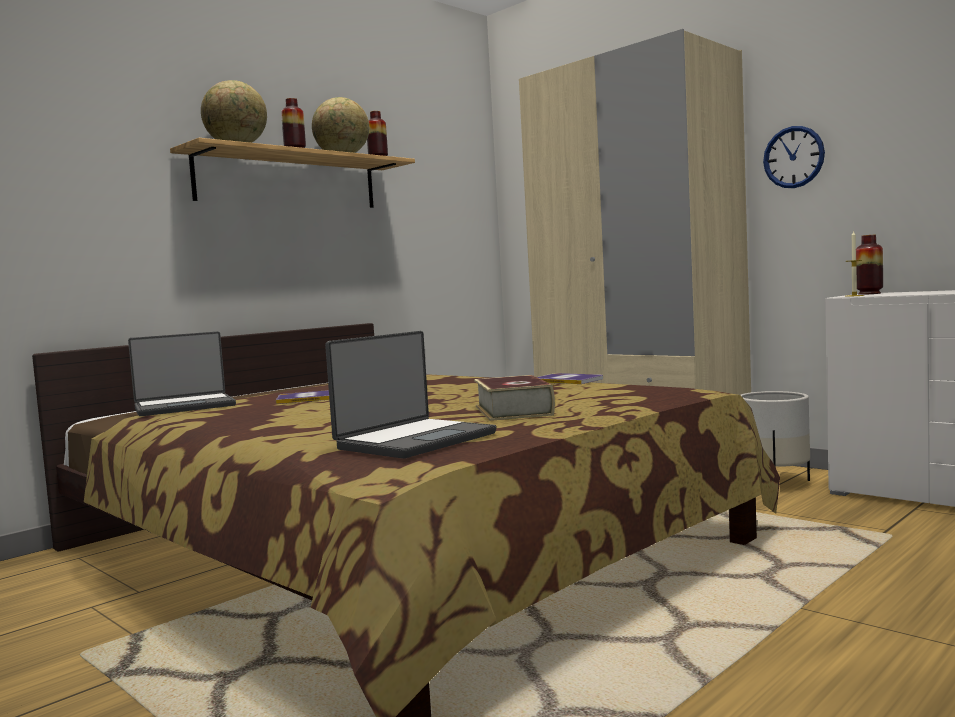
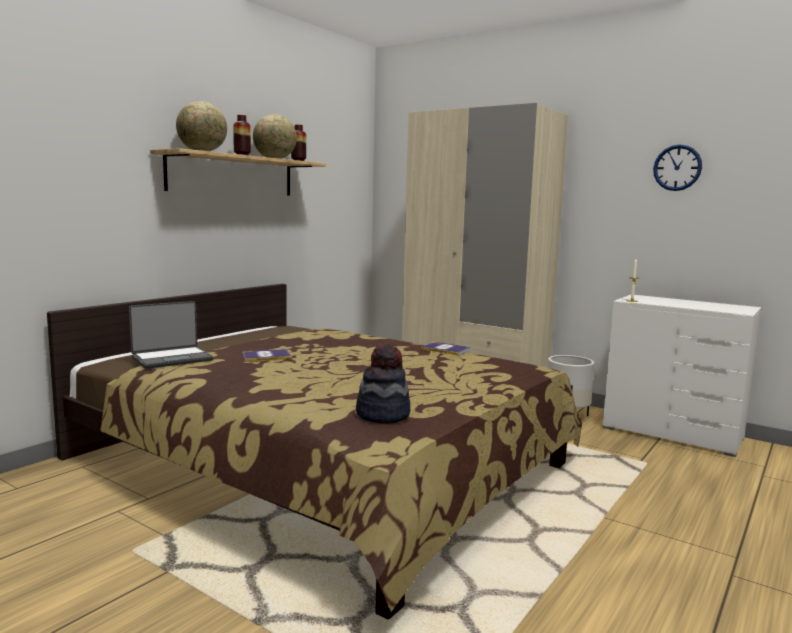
camera: 10 degrees left, 5 degrees up
(414, 441) = (383, 415): laptop -> hat
(513, 410) = (430, 384): book -> none
(793, 157) = (596, 195): wall clock -> wall clock (677, 167)
(869, 294) = (639, 298): vase -> none

